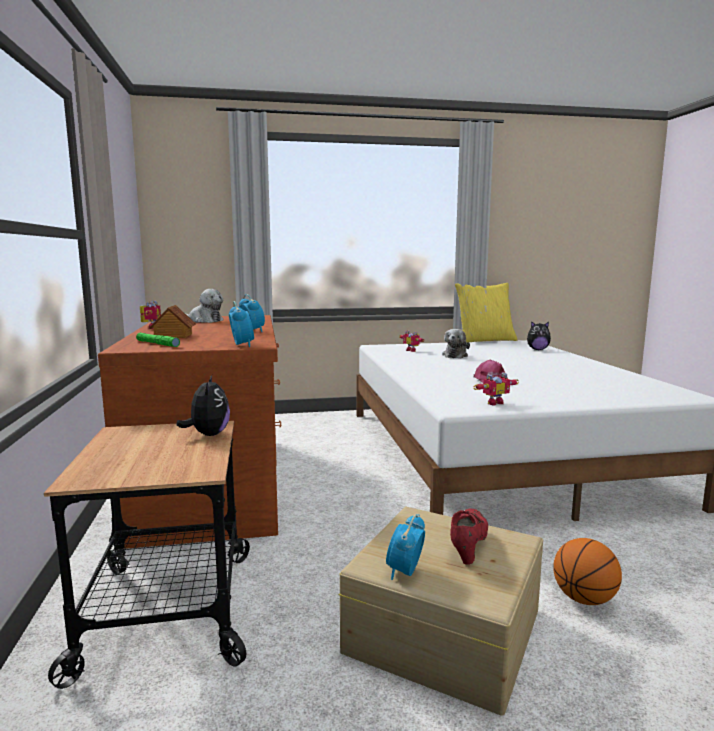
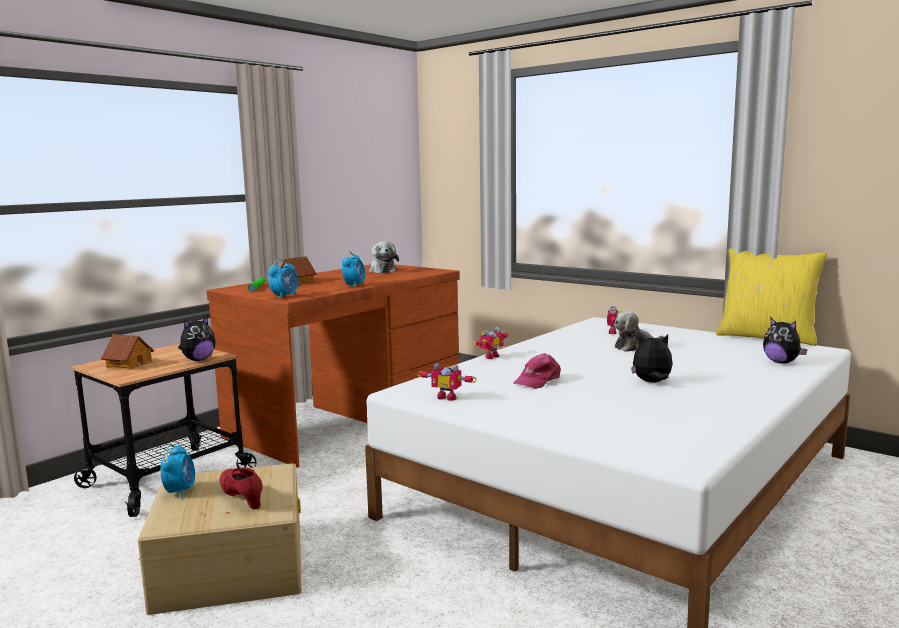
camera: 50 degrees right, 0 degrees up
(136, 463) = (128, 364): none -> toy house
(150, 328) = (322, 273): toy robot -> toy robot (489, 356)
(405, 572) = (180, 491): alarm clock -> alarm clock turned 105 degrees clockwise
(467, 546) = (242, 499): red shoe -> red shoe turned 105 degrees counterclockwise
(537, 369) = (652, 382): none -> plush toy
(584, 599) = (344, 610): basketball -> none

